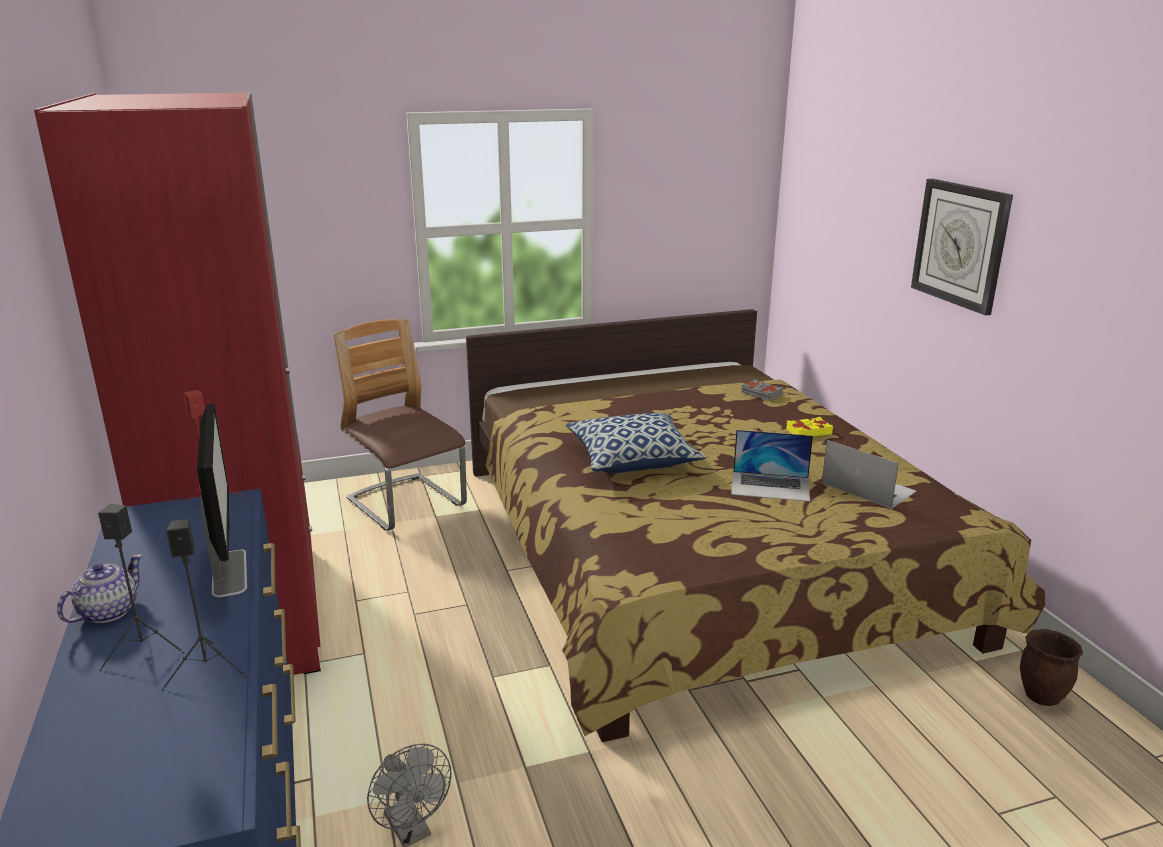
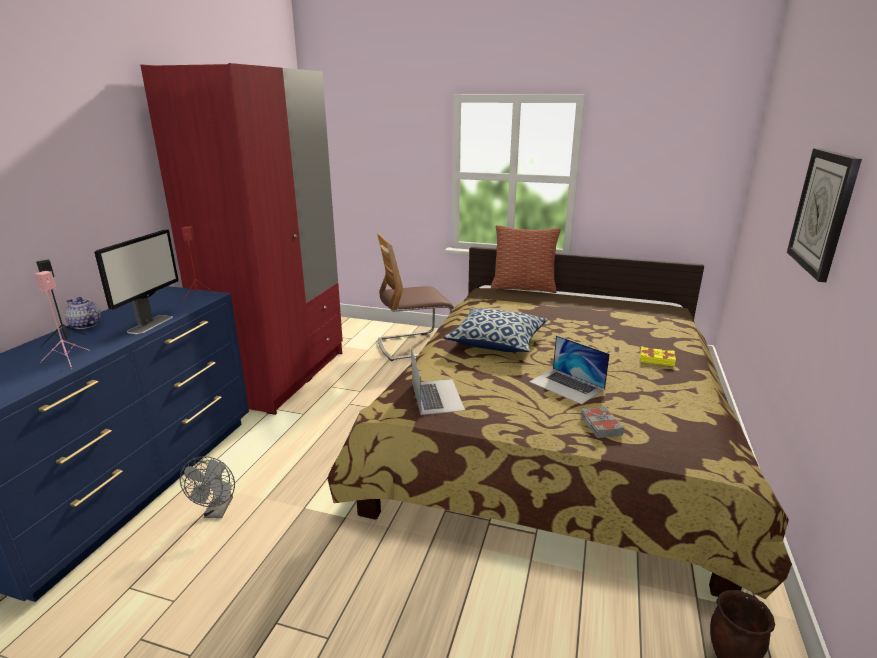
camera: 35 degrees right, 0 degrees up
(107, 612) = (86, 325): teapot -> teapot turned 120 degrees counterclockwise
(208, 669) = (68, 360): black speaker -> pink speaker
(406, 504) = (413, 346): chair -> chair turned 105 degrees counterclockwise
(552, 380) = (523, 287): none -> pillow
(761, 394) = (657, 326): grey book -> grey book (600, 426)
(868, 487) = (646, 410): laptop -> laptop (437, 396)

